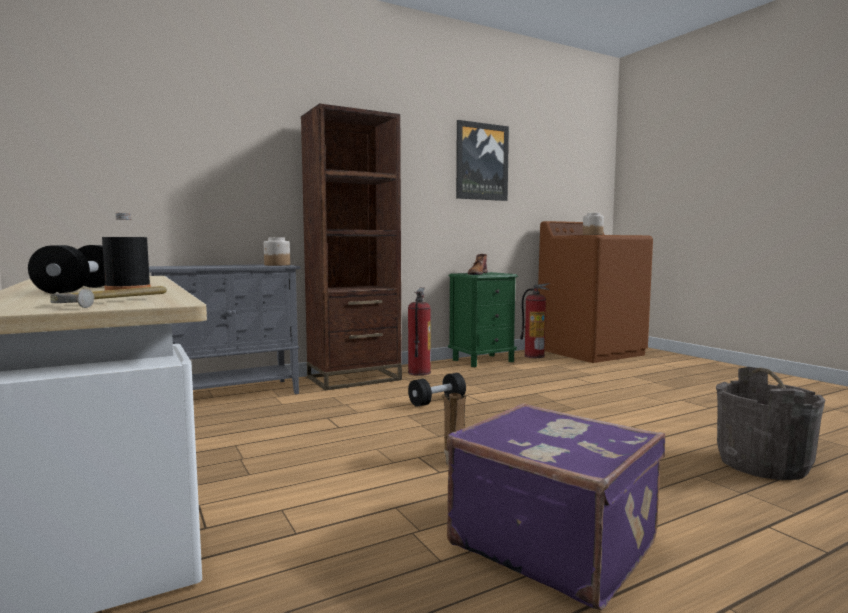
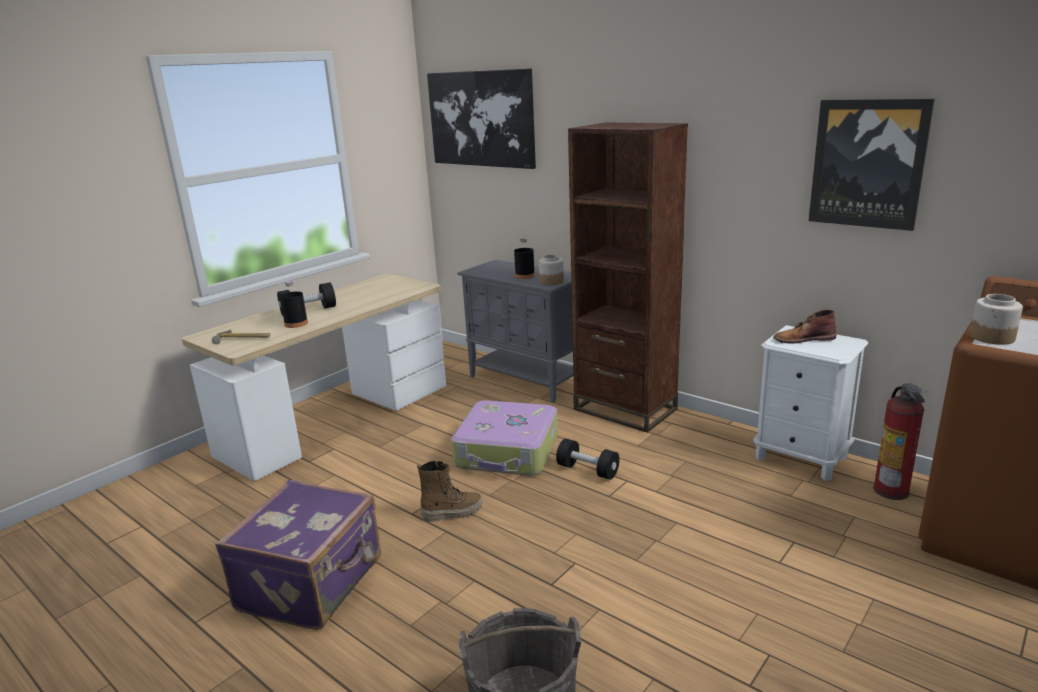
camera: 70 degrees right, 15 degrees up
(119, 95) = (481, 119): none -> picture
(236, 265) = (525, 276): none -> black bottle
(366, 419) = (508, 452): none -> suitcase
(419, 372) = (687, 433): fire extinguisher -> none
(483, 360) = (801, 458): green nightstand -> white nightstand

